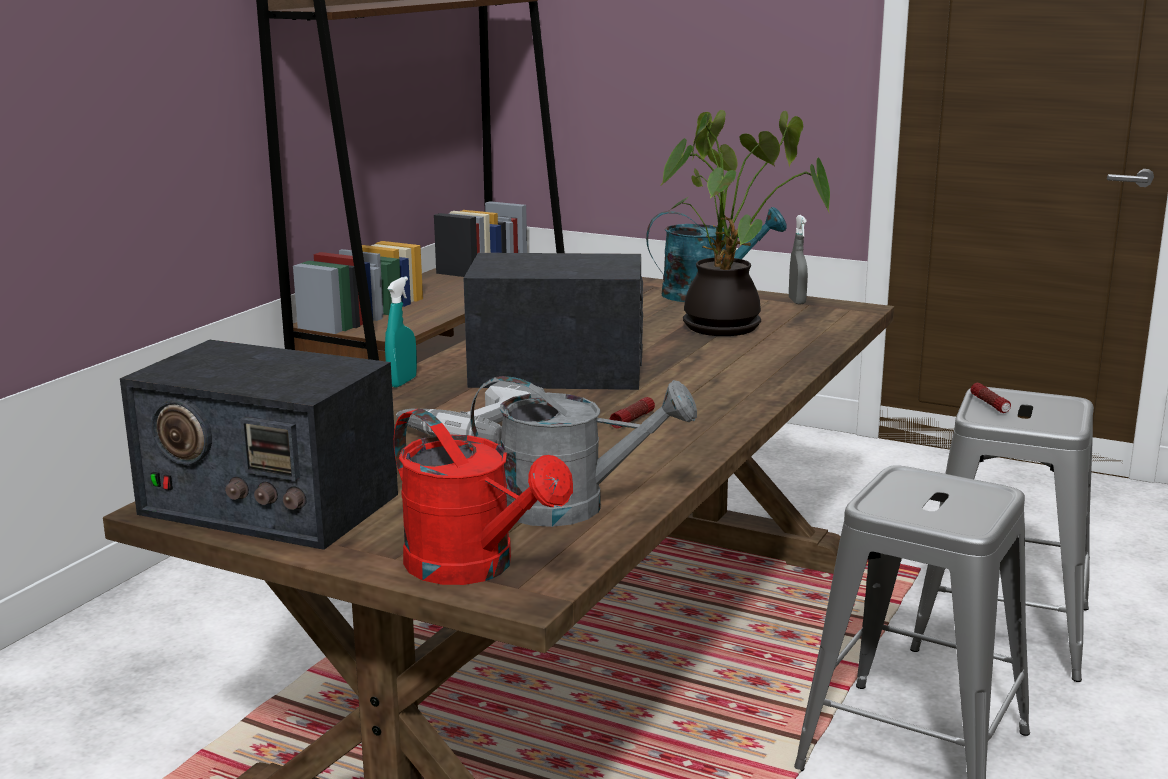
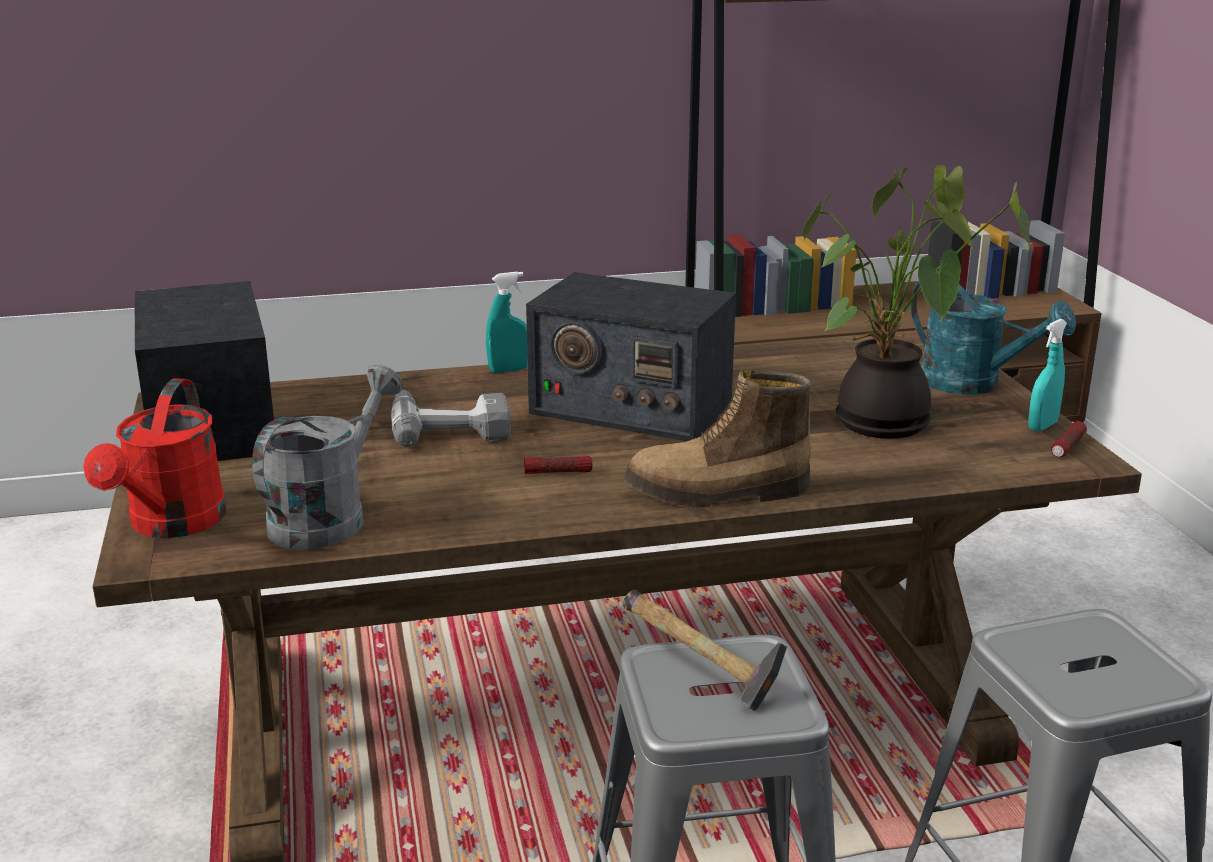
camera: 50 degrees right, 5 degrees up
(558, 371) = (630, 407): radio -> radio turned 150 degrees clockwise
(572, 507) = (328, 517): grey watering can -> grey watering can turned 120 degrees counterclockwise
(751, 391) = (717, 493): none -> boot
(797, 301) = (1042, 426): grey spray bottle -> turquoise spray bottle
(896, 496) = (698, 663): none -> hammer
(990, 404) = (1060, 635): flashlight -> flashlight (1067, 447)

